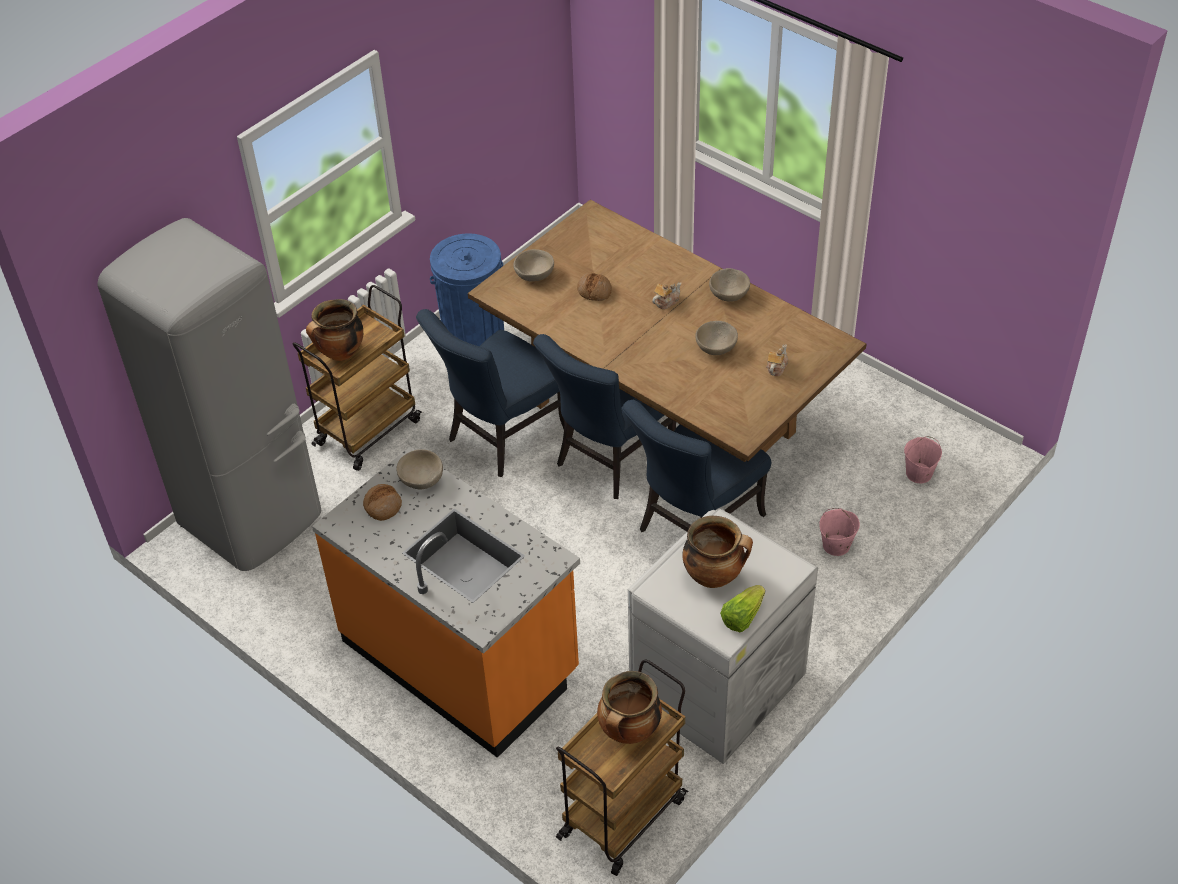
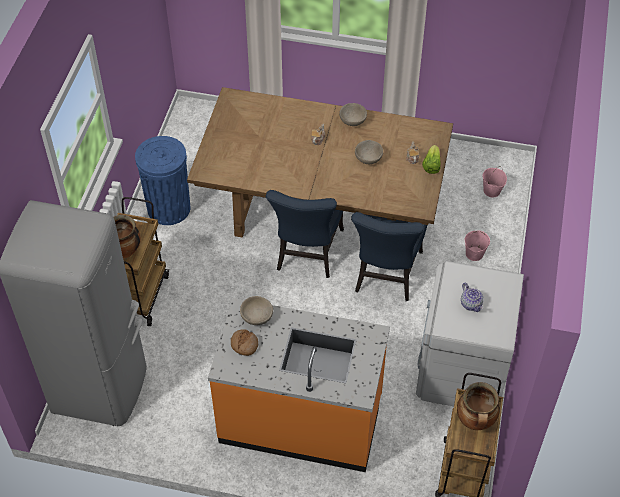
camera: 30 degrees left, 5 degrees up
(501, 437) = (230, 266): blue chair -> none
(534, 275) = (222, 151): beige bowl -> none
(594, 291) = (268, 148): bread -> none
(714, 576) = (471, 304): cooking pot -> teapot
(742, 617) = (503, 322): lettuce -> lettuce (431, 165)

